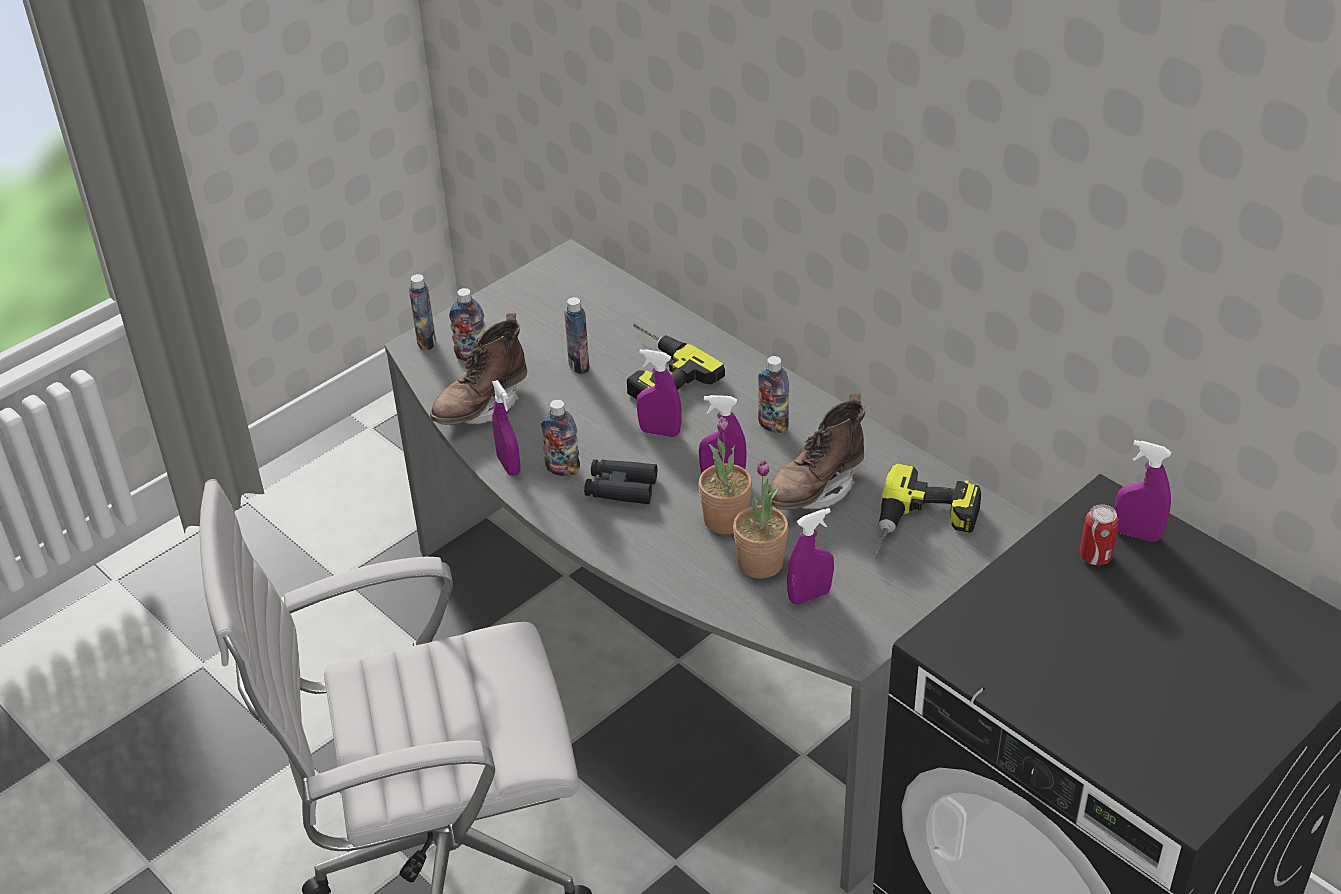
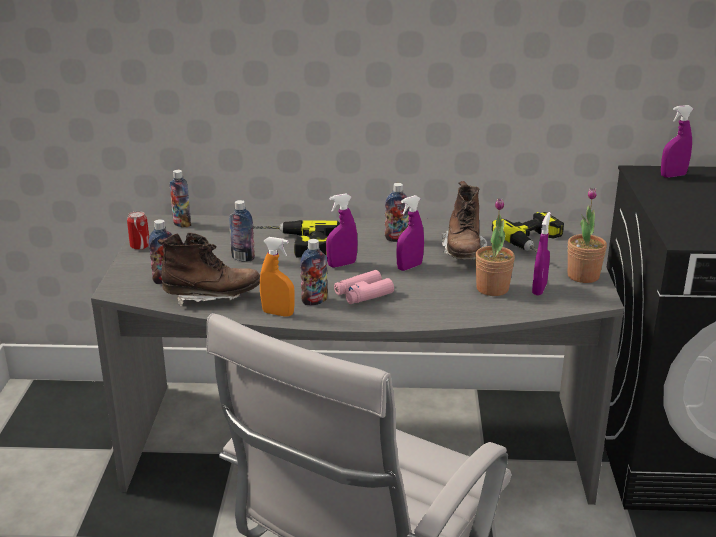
camera: 45 degrees left, 15 degrees down
(426, 341) = (120, 285): bottle -> bottle (182, 224)
(481, 406) = (212, 297): brown boot -> brown boot turned 90 degrees counterclockwise
(508, 465) = (278, 313): purple spray bottle -> orange spray bottle
(621, 488) = (363, 294): black binoculars -> pink binoculars
(725, 520) = (443, 281): potted plant -> potted plant (583, 276)
(1095, 556) = (675, 188): can -> can (140, 246)

